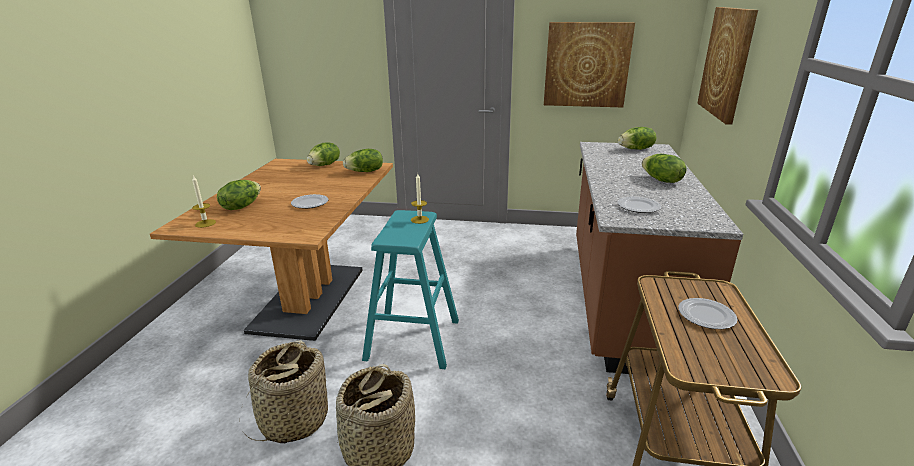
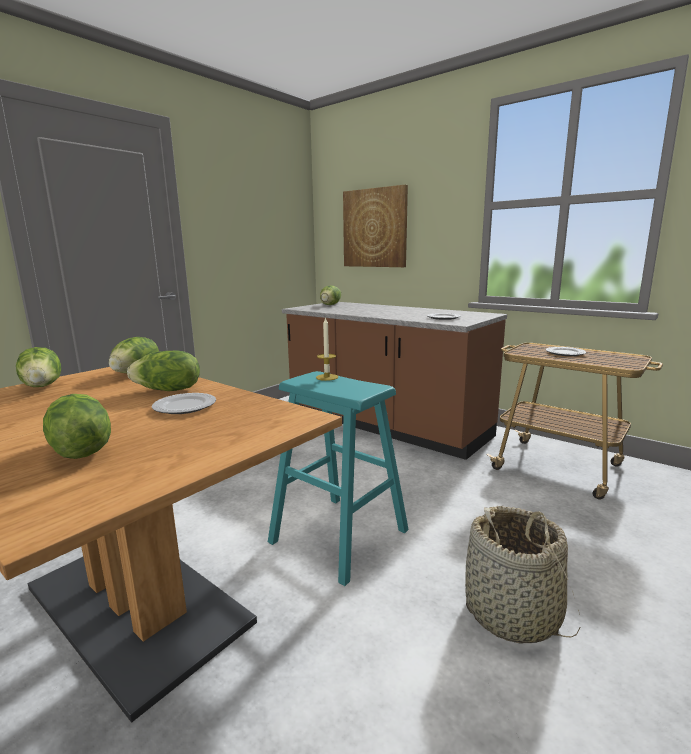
camera: 60 degrees left, 10 degrees down
(205, 223) = (96, 487): candle -> none
(294, 420) = (424, 687): basket -> none
(586, 65) = (247, 242): picture -> none
(661, 180) = (401, 310): lettuce -> lettuce (168, 390)

